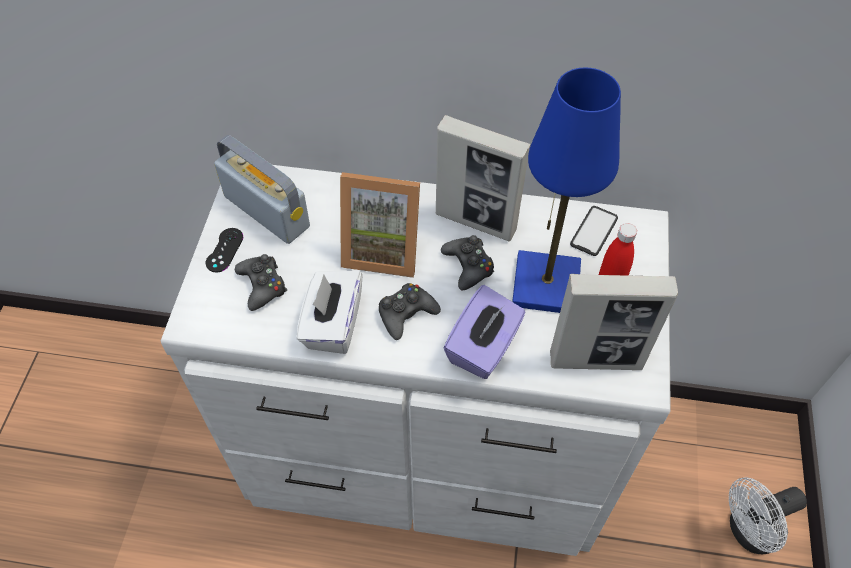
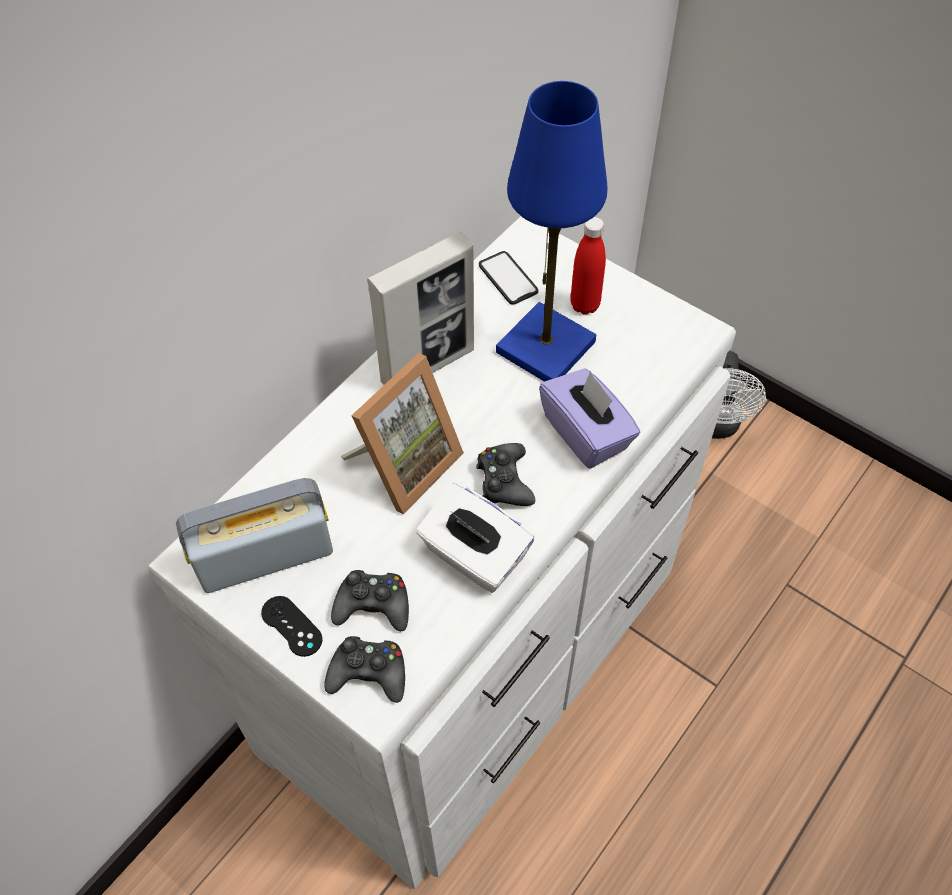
camera: 60 degrees left, 0 degrees up
(468, 266) = (480, 399): black game controller -> black game controller (369, 673)
(596, 360) = (654, 353): picture frame -> none

